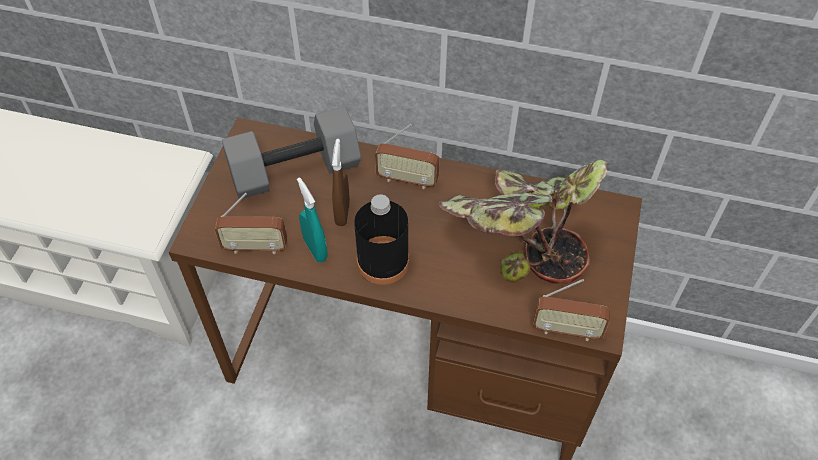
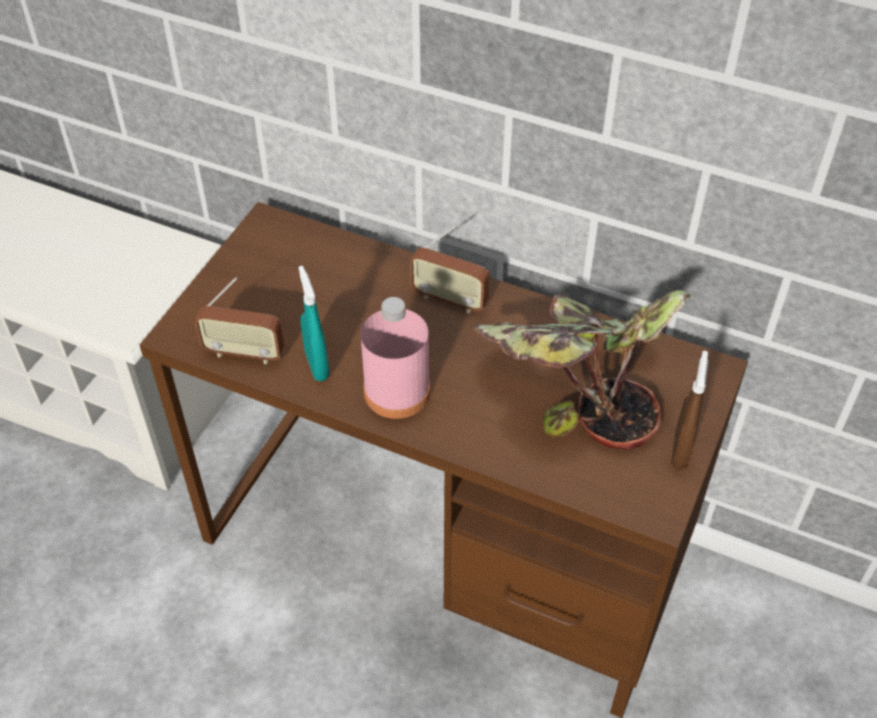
camera: 10 degrees right, 5 degrees down
(294, 172) = (312, 273): grey dumbbell -> none
(342, 212) = (360, 327): brown spray bottle -> brown spray bottle (680, 451)
(383, 262) = (397, 392): black bottle -> pink bottle
(566, 330) = (612, 506): radio -> none

